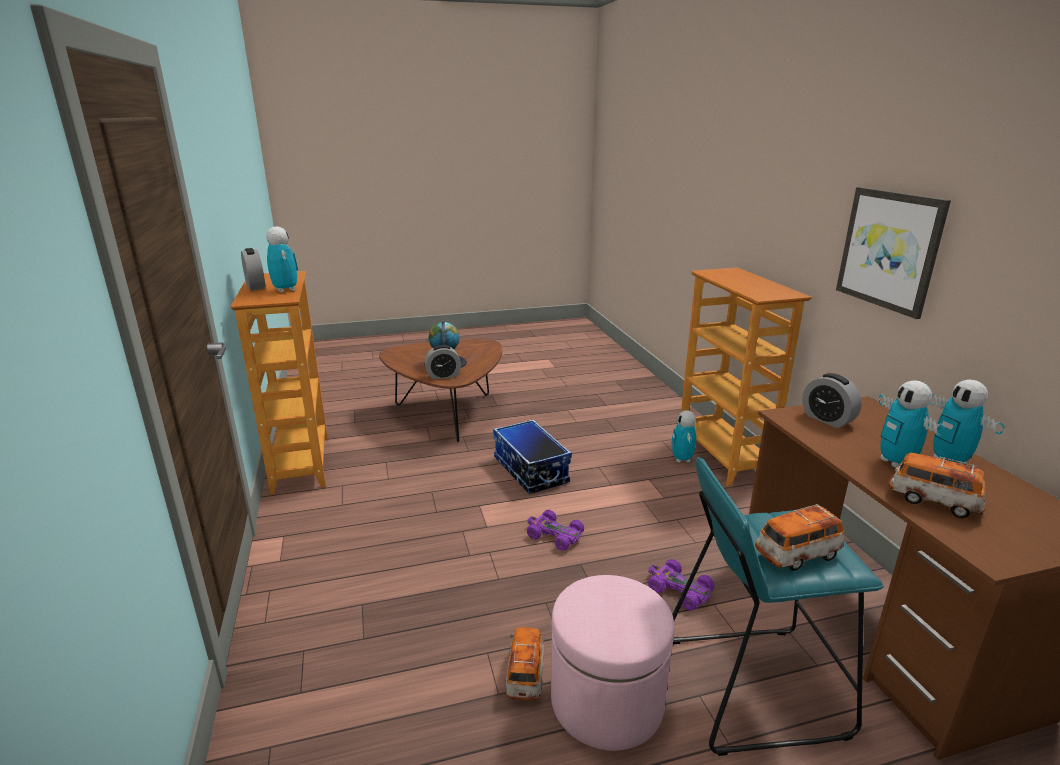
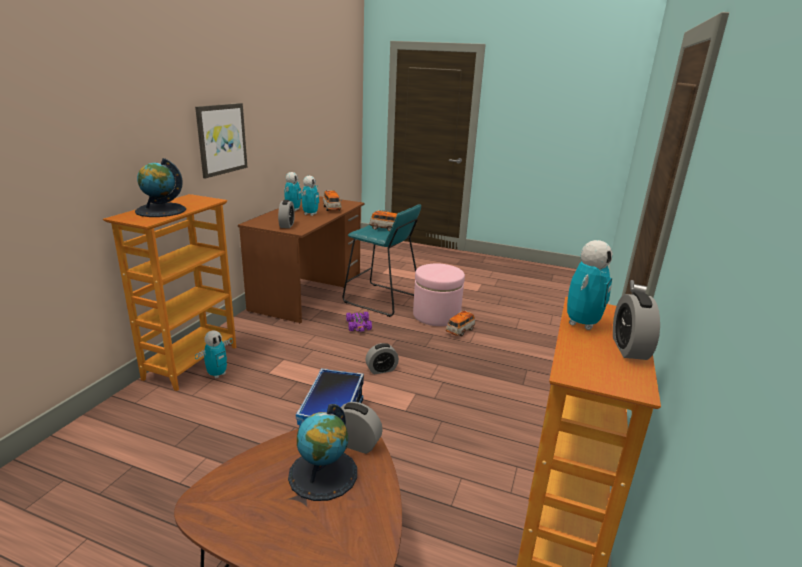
camera: 145 degrees left, 0 degrees up
(285, 290) = (582, 324): toy robot -> toy robot turned 150 degrees counterclockwise
(554, 535) = (381, 370): purple toy car -> alarm clock
(741, 279) = (161, 210): none -> globe

